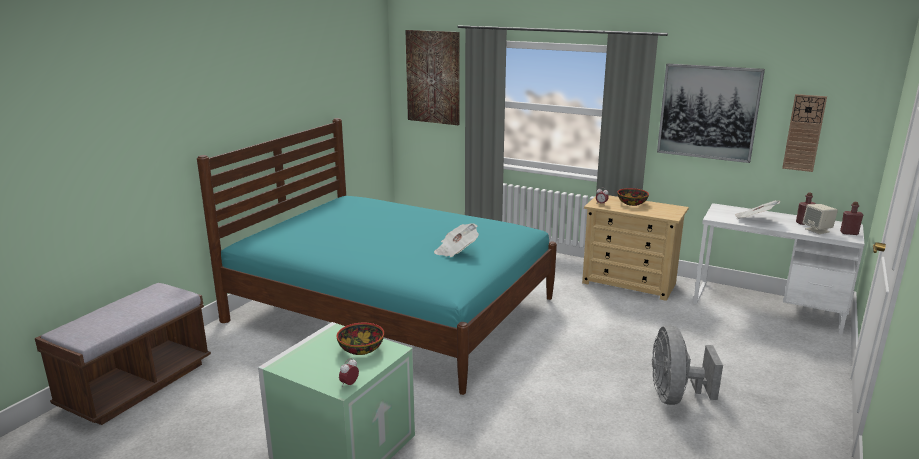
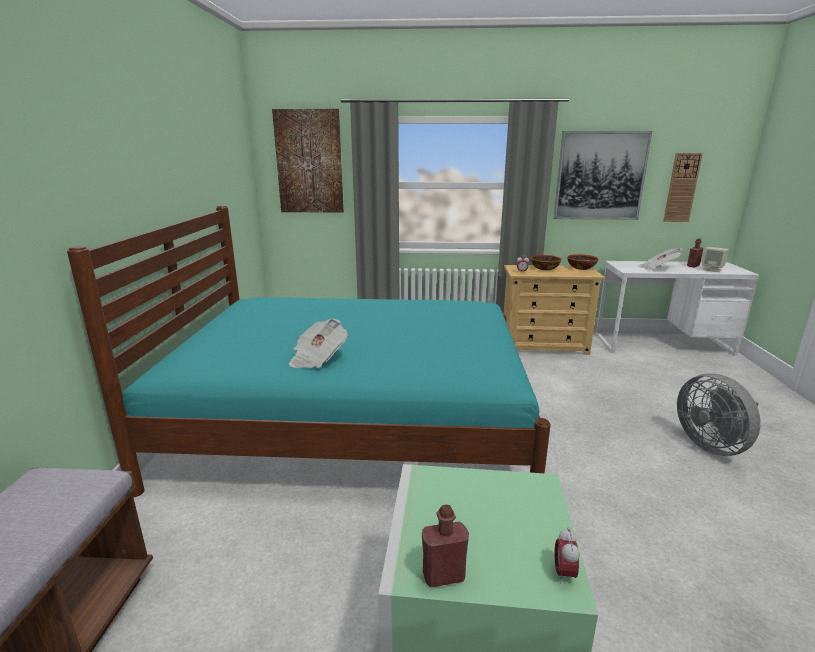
camera: 25 degrees left, 0 degrees up
(360, 349) = (498, 498): bowl -> bowl (581, 268)
(456, 251) = (454, 336): newspaper -> newspaper (317, 358)
(849, 233) = (734, 269): red bottle -> red bottle (443, 576)

